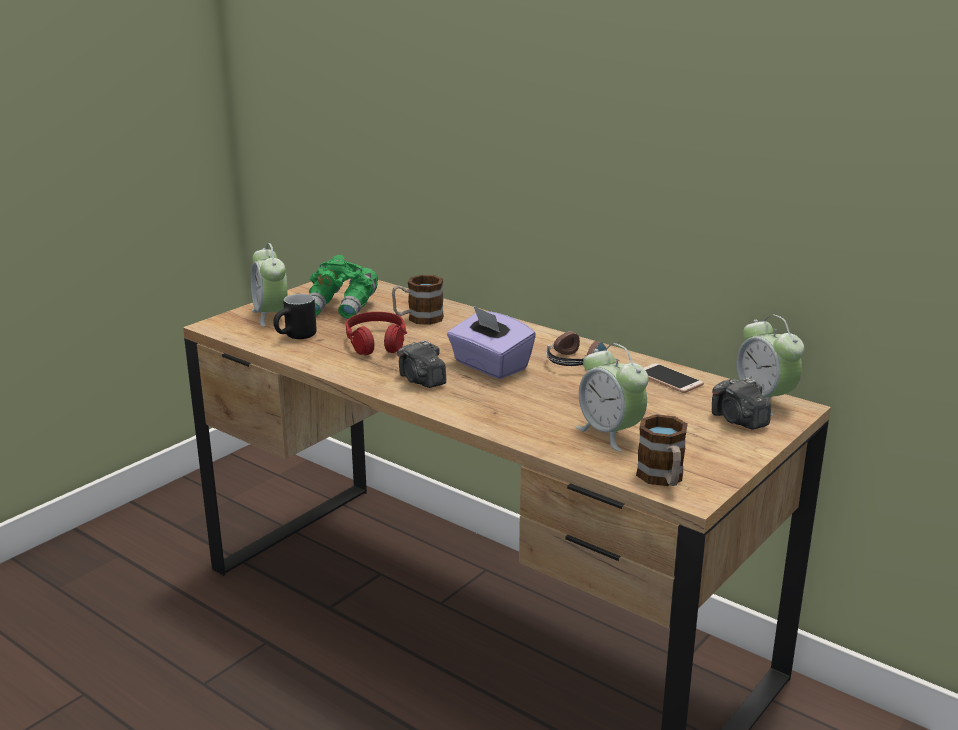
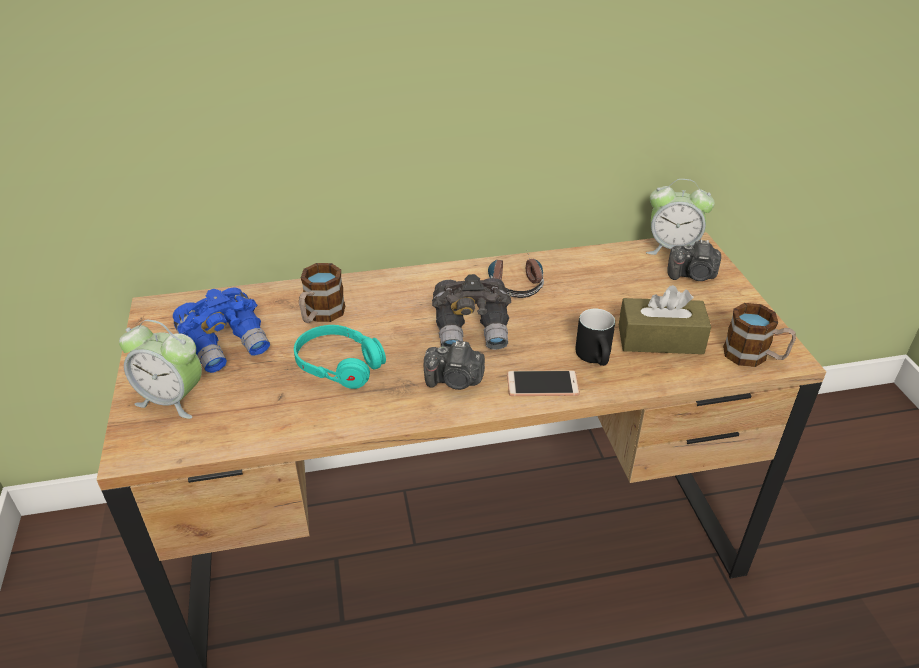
camera: 50 degrees left, 15 degrees up
(297, 337) = (254, 408): black mug -> black mug (597, 359)
(342, 308) = (227, 345): green binoculars -> blue binoculars
(376, 343) = (339, 365): red headphones -> turquoise headphones
(490, 366) = (472, 330): purple tissue box -> grey binoculars
(610, 434) = (660, 339): alarm clock -> brown tissue box
(669, 379) = (597, 265): phone -> phone (542, 384)

